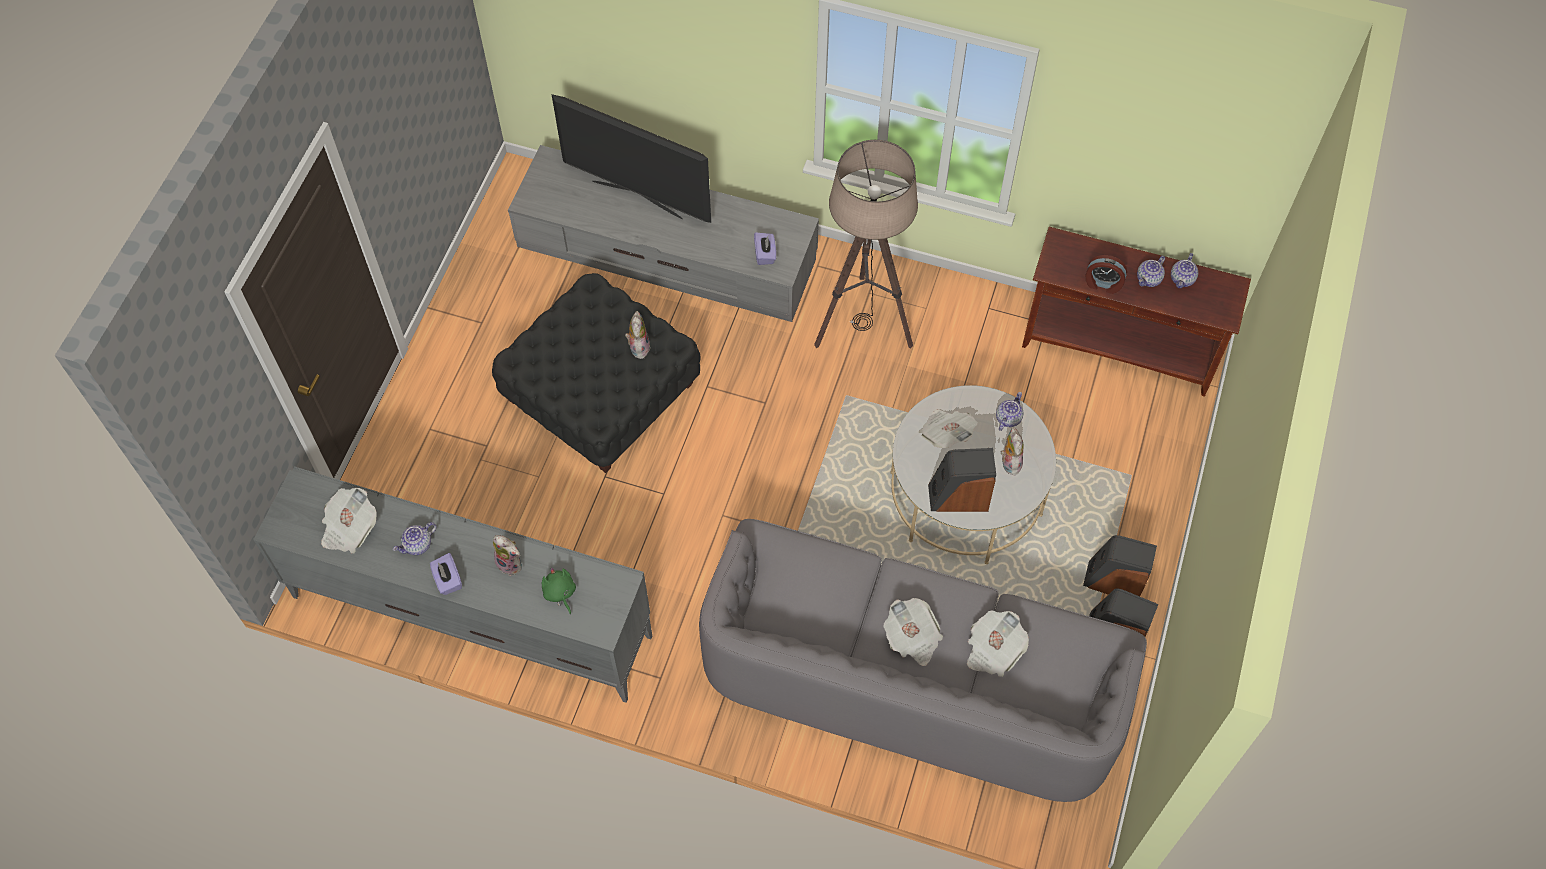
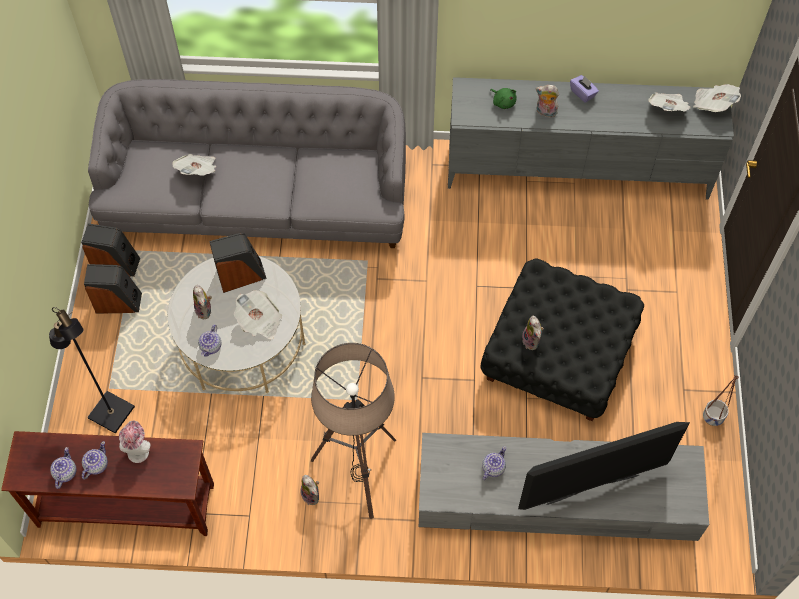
camera: 165 degrees right, 0 degrees up
(418, 545) = (615, 109): teapot -> teapot (493, 467)
(466, 288) = (713, 418): none -> planter
(637, 198) = (592, 488): television -> television turned 150 degrees clockwise
(765, 254) = (456, 458): purple tissue box -> none
(912, 638) = (256, 163): newspaper -> newspaper (713, 104)
(918, 312) = (312, 495): none -> plush toy
(1103, 284) = (138, 449): alarm clock -> hat
(1130, 447) = (111, 412): none -> black floor lamp

